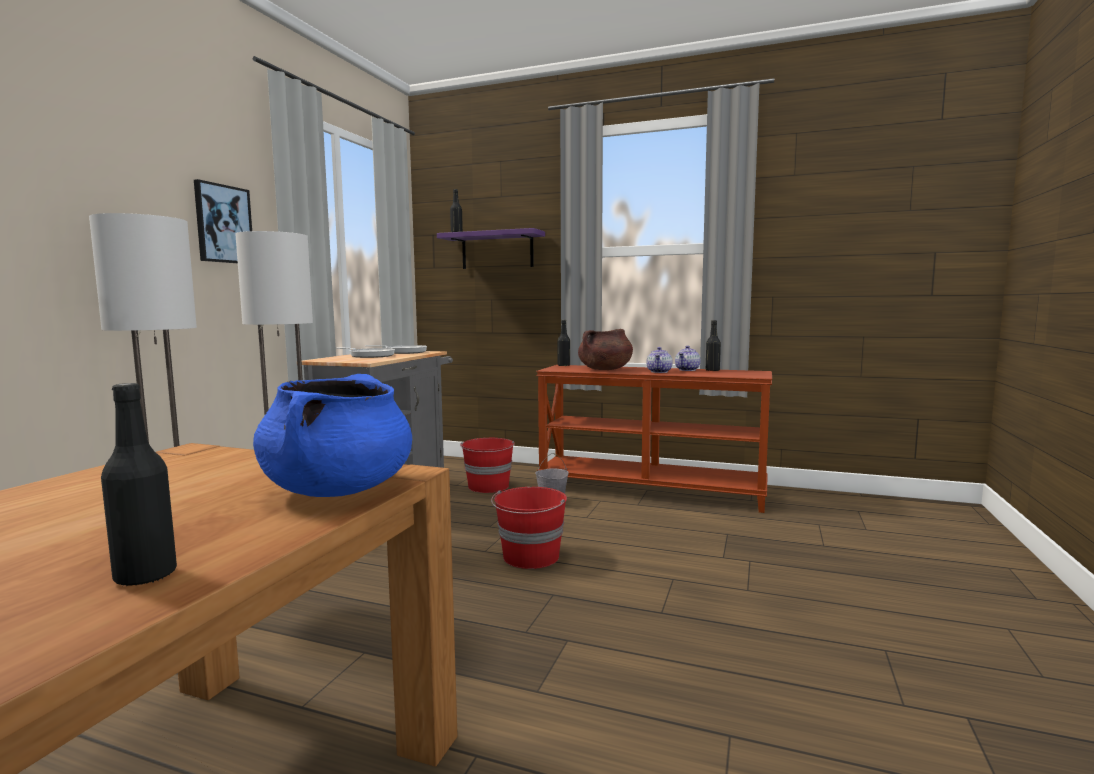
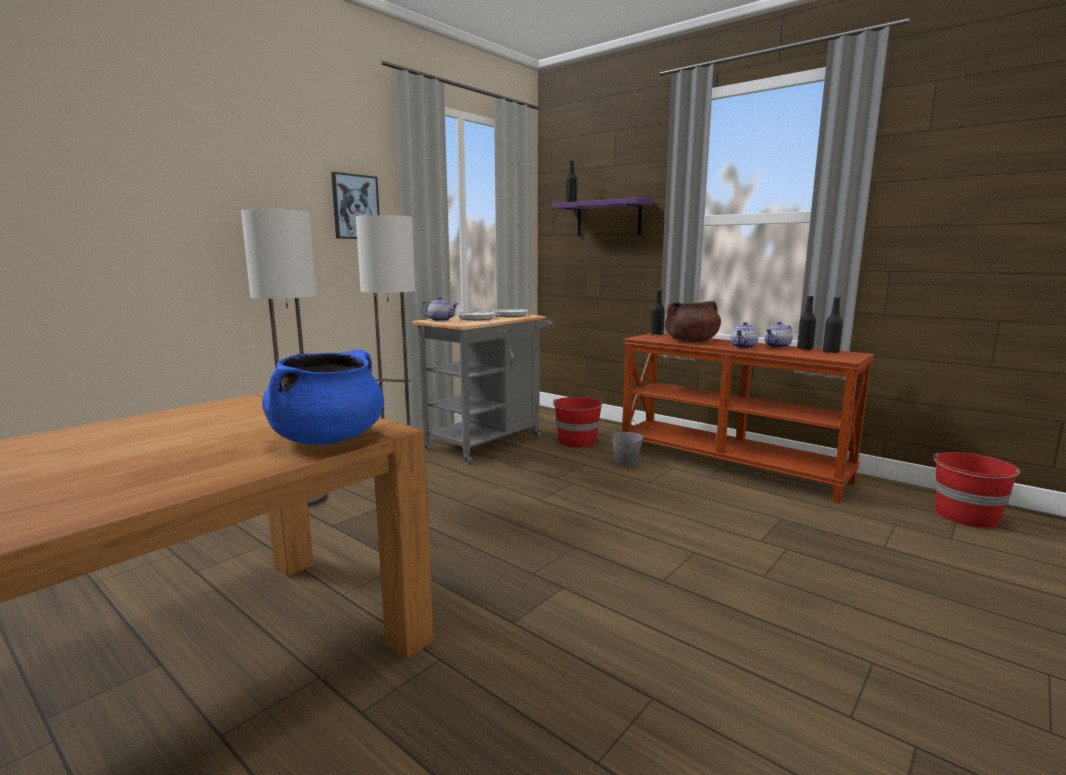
camera: 20 degrees right, 5 degrees up
(145, 576) = (155, 485): black bottle -> black bottle (830, 352)
(332, 359) = (440, 320): none -> teapot
(530, 557) = (575, 511): red bucket -> red bucket (966, 517)

